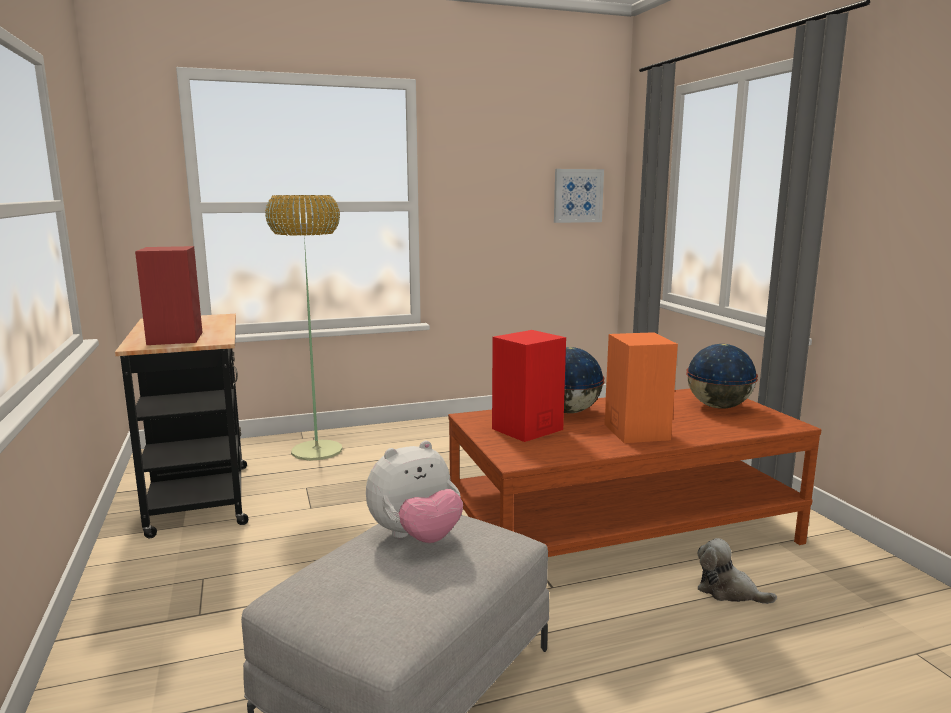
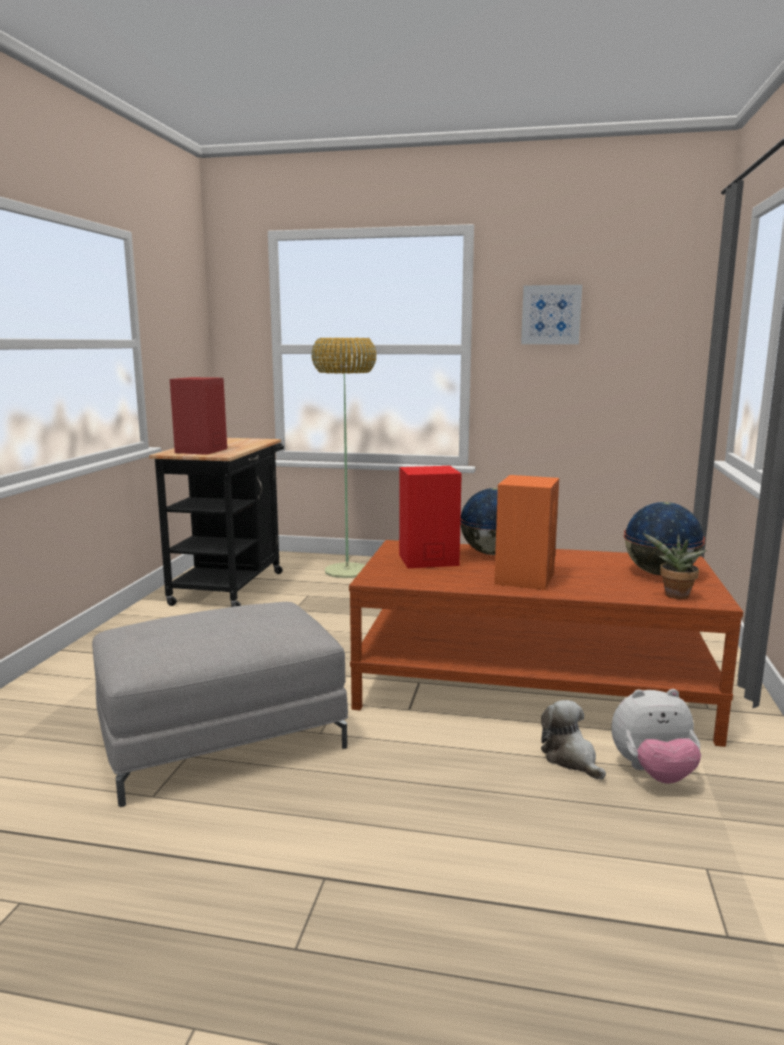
camera: 30 degrees right, 0 degrees up
(416, 537) = (240, 617): plush toy -> plush toy (653, 773)
(578, 195) = (655, 339): picture -> picture (551, 315)
(762, 425) = (674, 596): none -> potted plant

